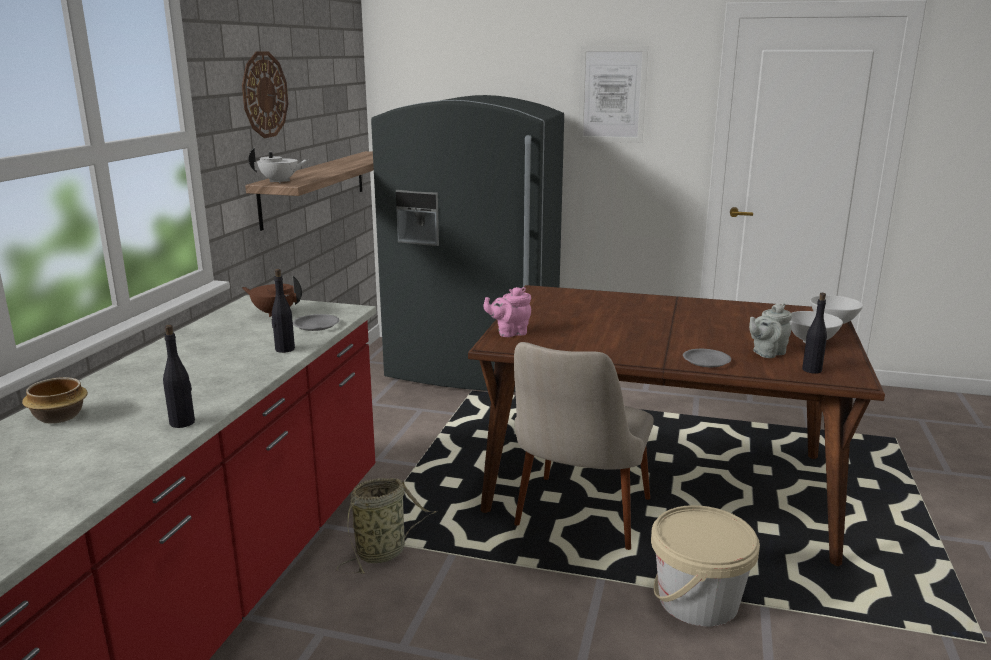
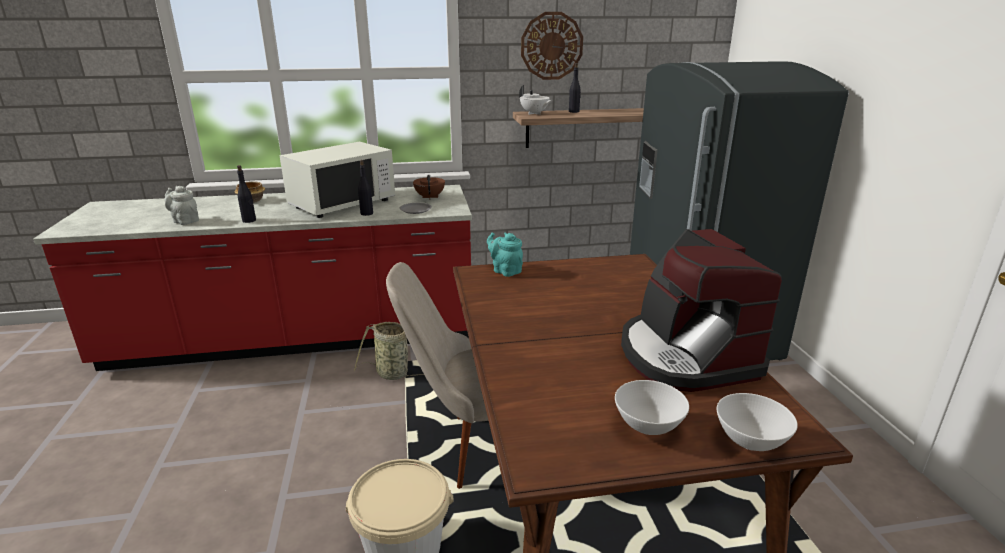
camera: 65 degrees right, 5 degrees up
(210, 358) = (342, 203): none -> white microwave
(509, 333) = (505, 270): pink teapot -> turquoise teapot
(612, 94) = (908, 74): picture -> none
(706, 361) = (513, 364): grey plate -> none
(721, 313) = (685, 356): none -> coffee machine
(767, 353) = (573, 398): grey teapot -> grey teapot (185, 221)
(812, 370) = (542, 434): black bottle -> black bottle (574, 111)

